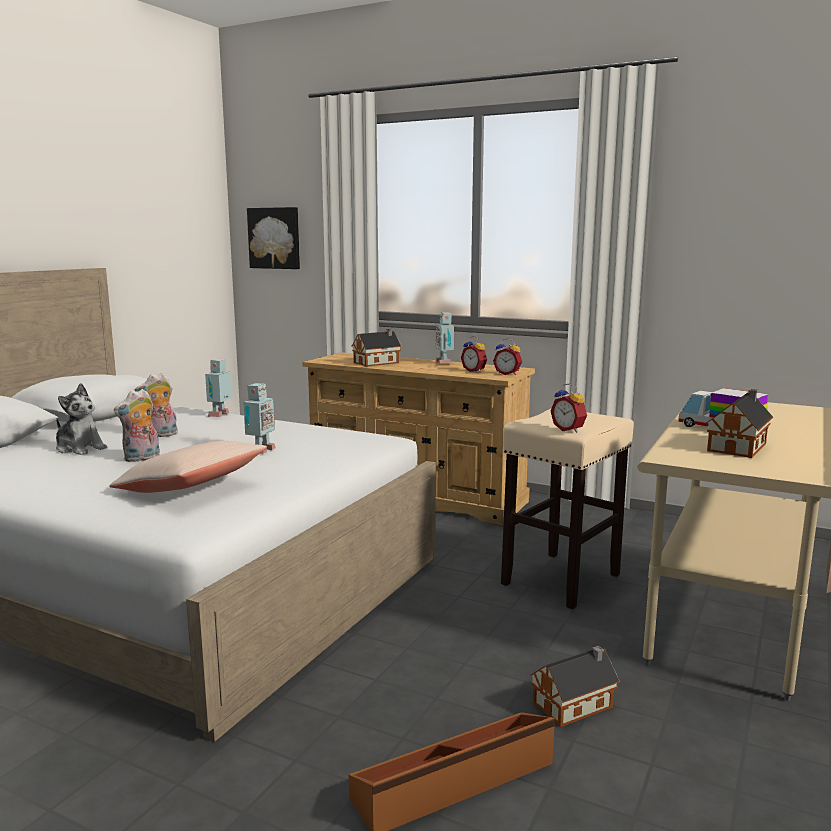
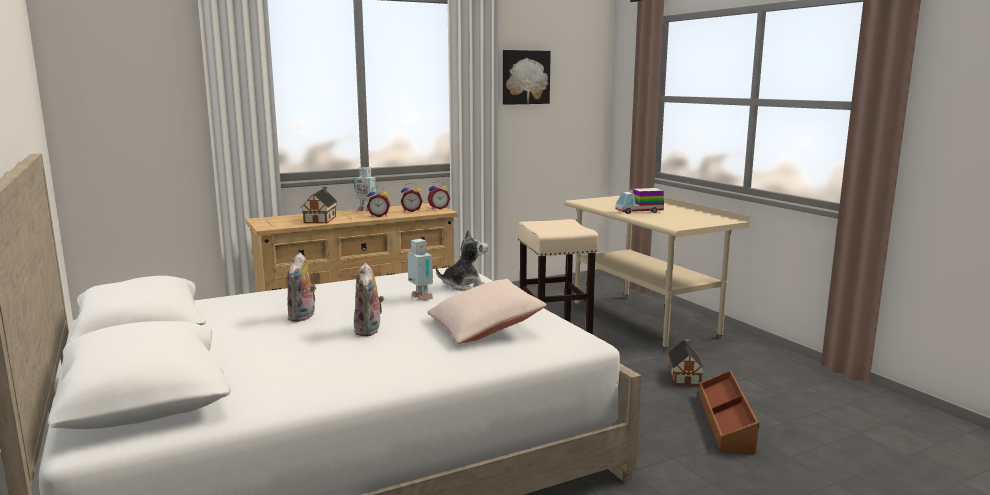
camera: 55 degrees left, 0 degrees up
(80, 448) = (284, 346): plush toy -> plush toy (464, 286)
(220, 415) = (277, 292): toy robot -> none
(275, 238) = (121, 106): picture -> picture (525, 77)
(569, 429) = (578, 229): alarm clock -> alarm clock (379, 216)
(738, 446) = (674, 216): toy house -> none

